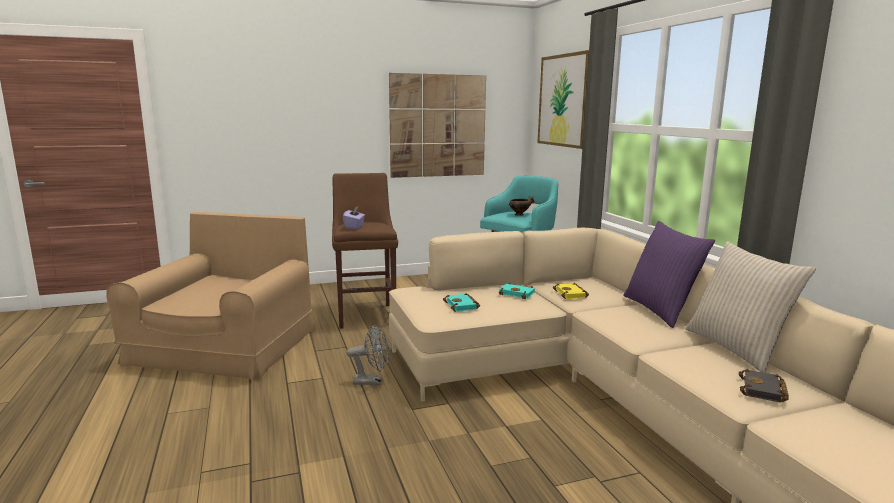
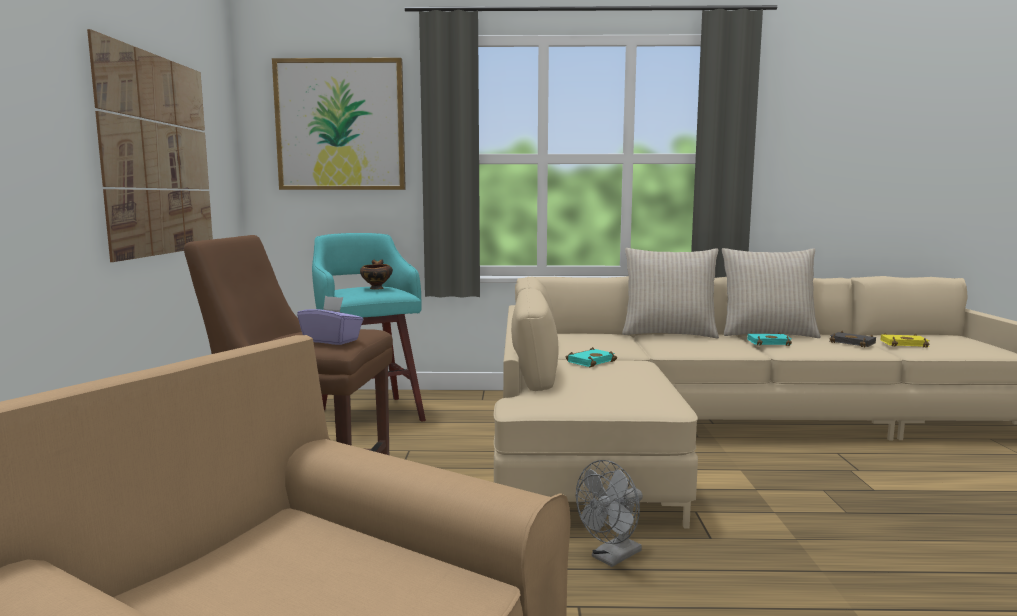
camera: 70 degrees left, 5 degrees down
(372, 381) = (611, 557): grey fan -> grey fan turned 150 degrees counterclockwise
(462, 306) = (626, 385): turquoise book -> turquoise book (769, 342)
(571, 294) = (605, 346): yellow book -> yellow book (904, 344)
(660, 310) = (668, 333): purple pillow -> beige pillow

